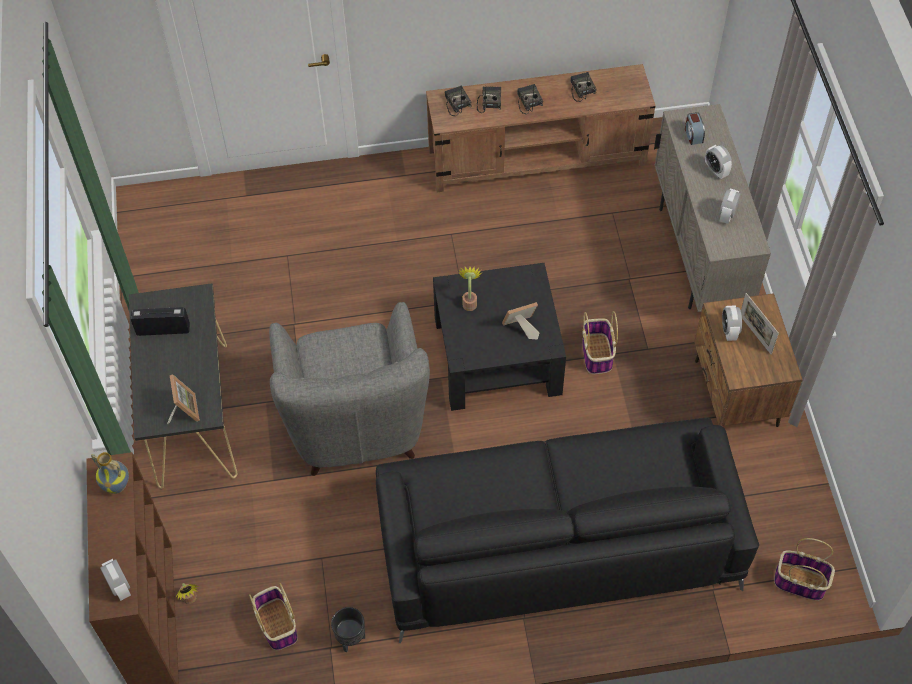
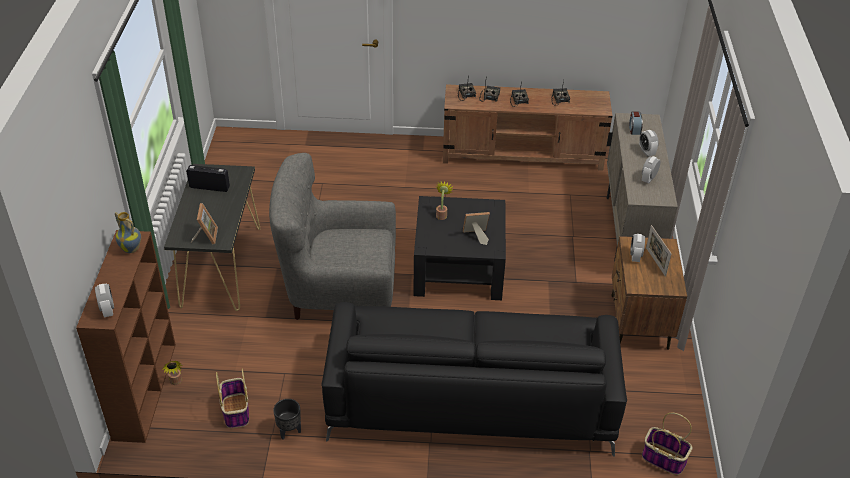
camera: 10 degrees right, 15 degrees down
(355, 422) = (339, 291): grey armchair -> grey armchair turned 90 degrees clockwise
(597, 354) = (536, 279): basket -> none

